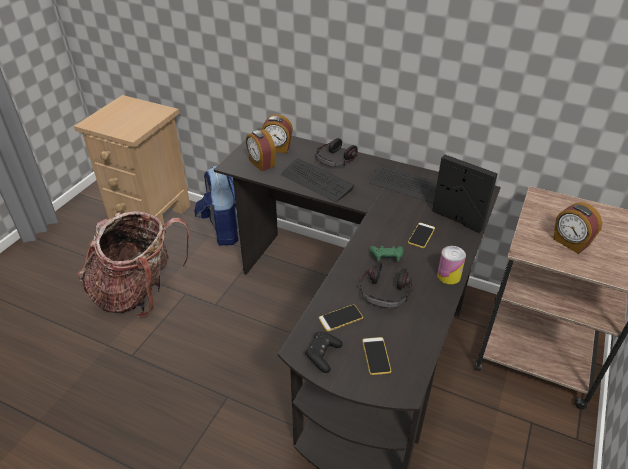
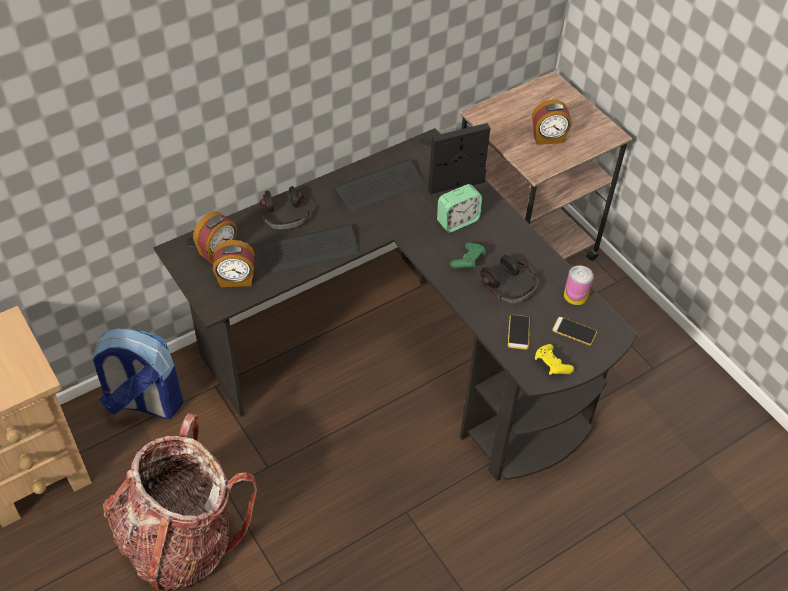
camera: 60 degrees left, 10 degrees up
(323, 355) = (551, 365): black game controller -> yellow game controller
(421, 235) = (457, 221): phone -> alarm clock
(448, 276) = (520, 235): can -> can (575, 295)

